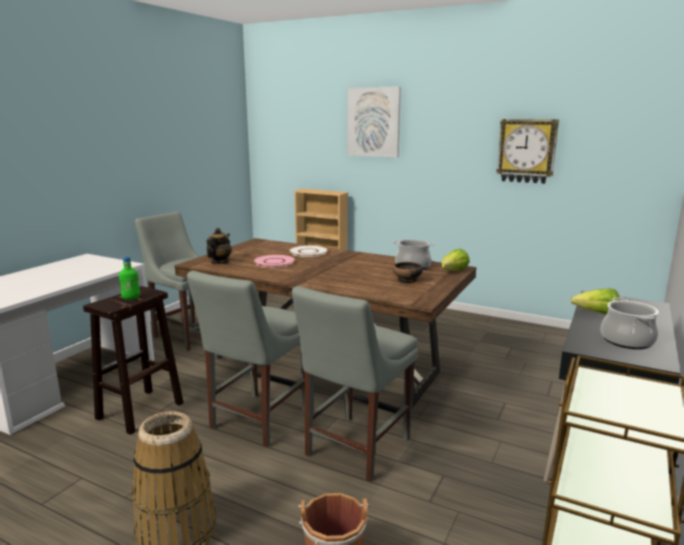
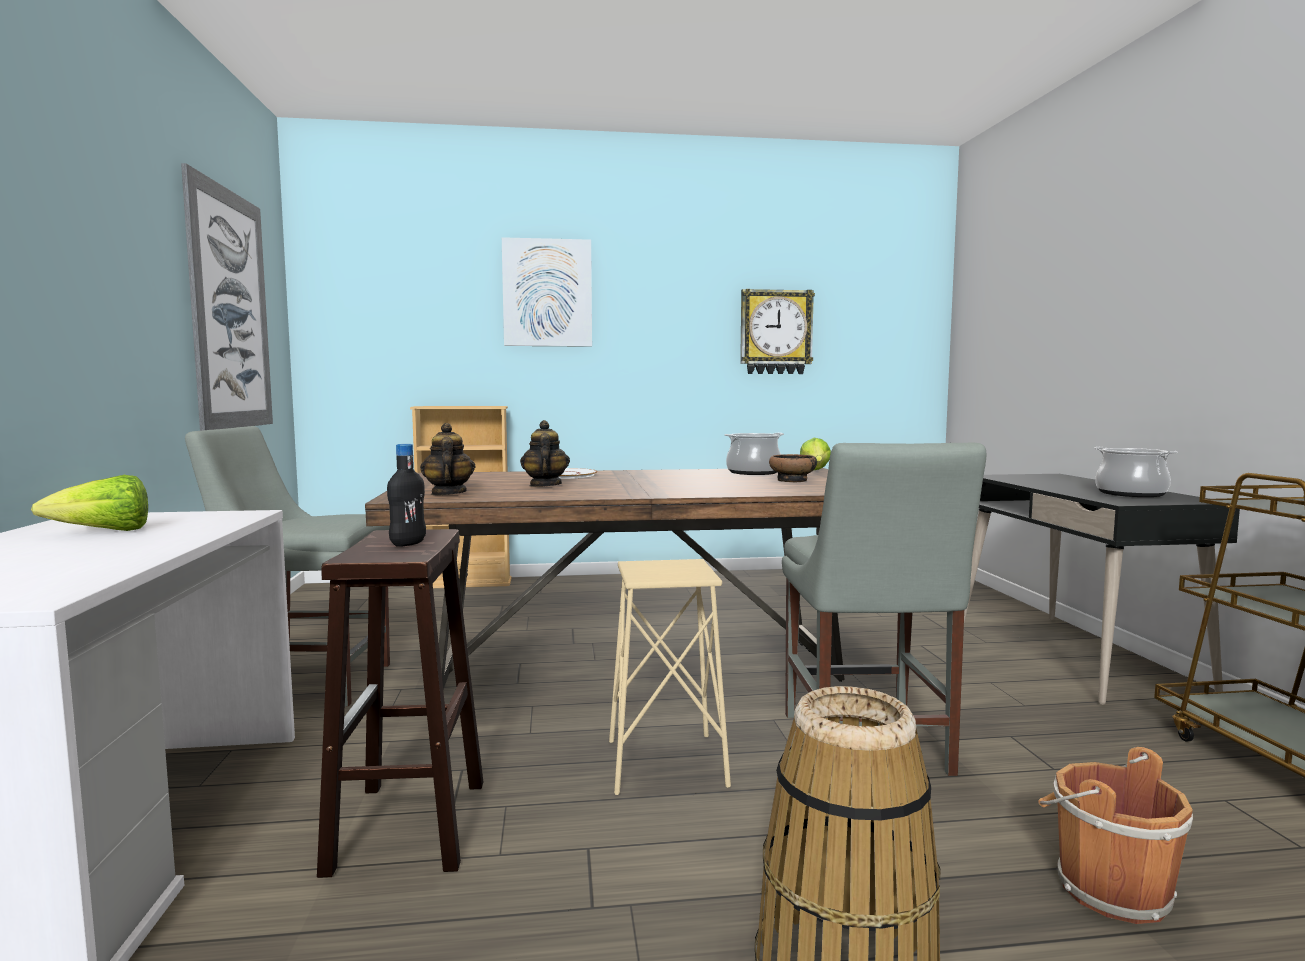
camera: 35 degrees left, 10 degrees down
(131, 298) = (408, 544): green bottle -> black bottle
(195, 144) = (230, 310): none -> picture
(256, 421) = (665, 763): grey chair -> beige stool
(274, 262) = (545, 485): pink plate -> teapot
(596, 314) = (1041, 484): lettuce -> lettuce (104, 532)

